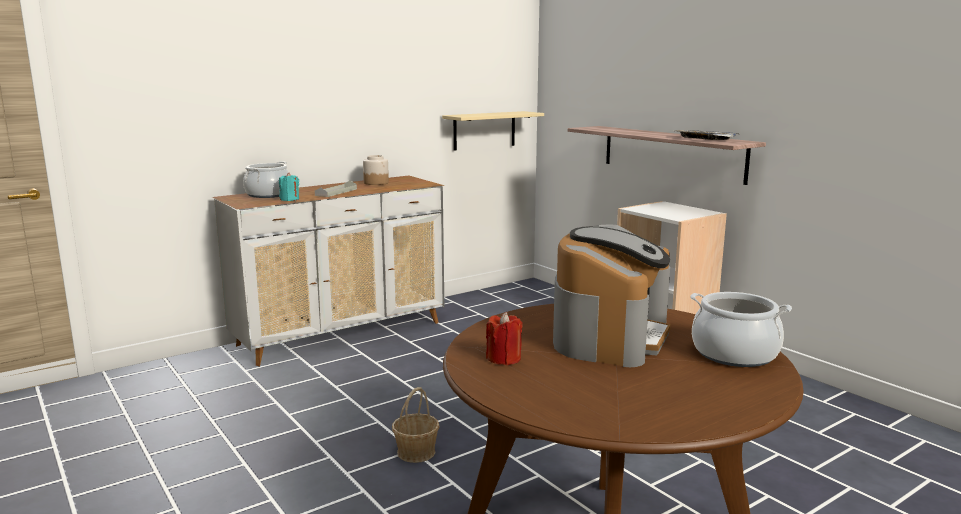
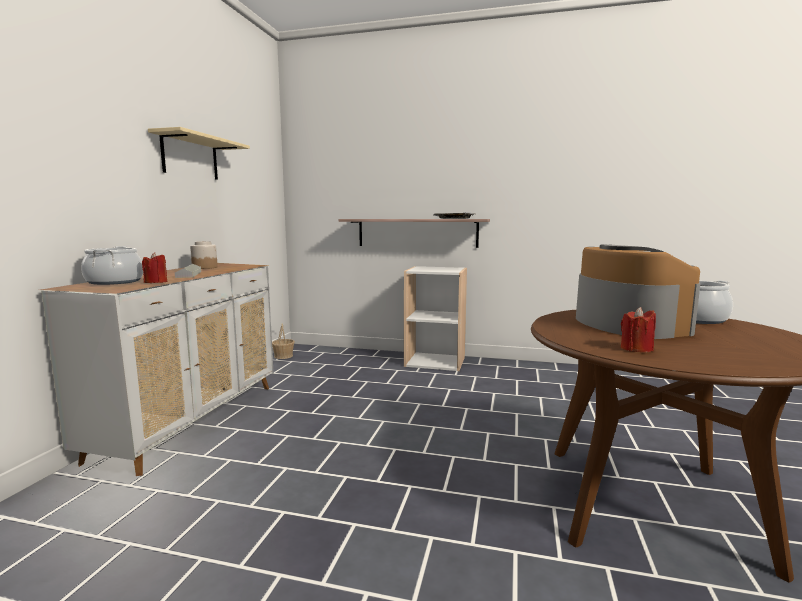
camera: 40 degrees left, 5 degrees down
(289, 199) = (156, 282): turquoise candle -> red candle
(416, 452) = (416, 486): basket -> basket (283, 356)
(484, 130) = (258, 225): beige shelf -> beige shelf (190, 157)

